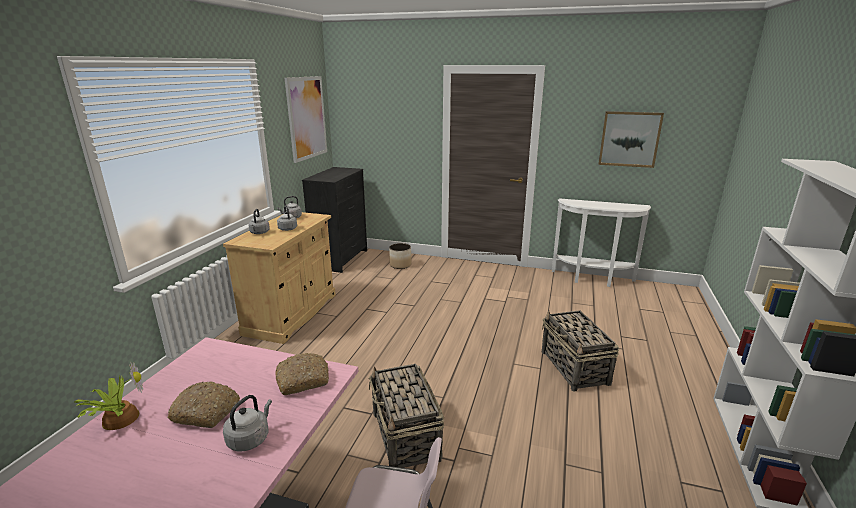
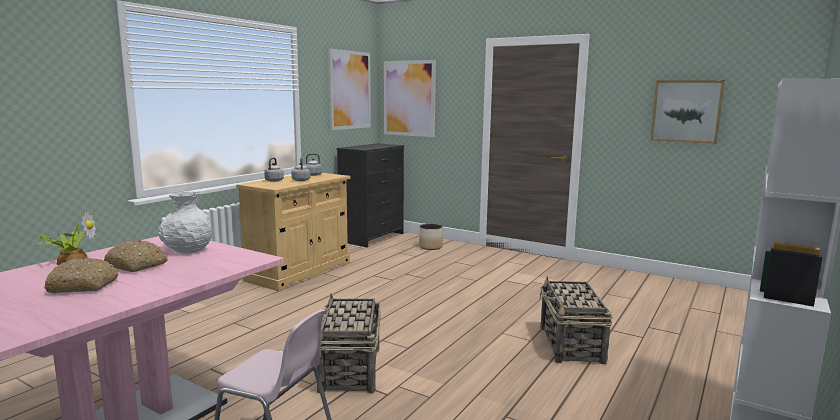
camera: 15 degrees right, 10 degrees down
(244, 370) = (187, 250): none -> white vase
(250, 438) = (156, 280): grey kettle -> none
(303, 380) = (229, 259): bread -> bread (84, 286)
(365, 122) = (409, 98): none -> picture
(592, 279) = (646, 278): white console table -> none

